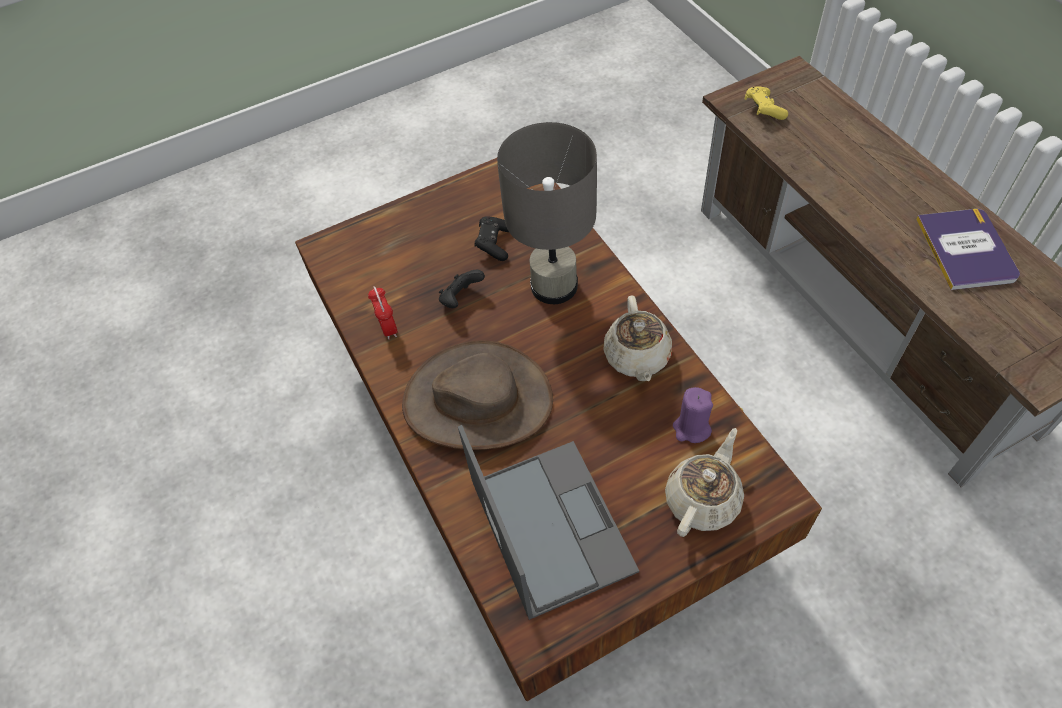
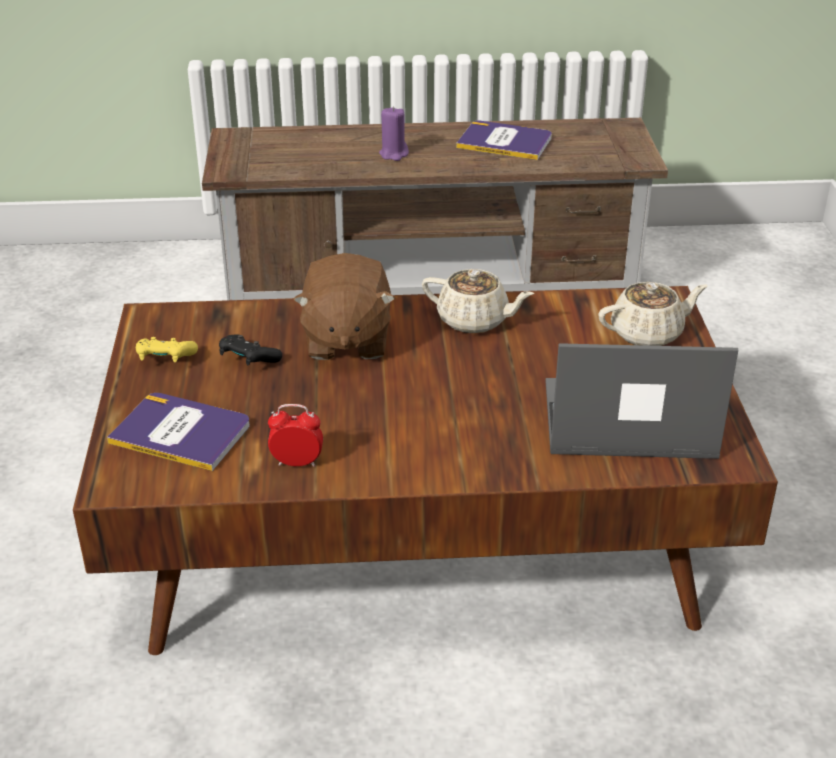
camera: 70 degrees left, 20 degrees down
(392, 251) = (181, 432): none -> book
(461, 299) = (304, 402): black game controller -> none
(477, 400) = (450, 425): brown hat -> none
(555, 286) = (346, 340): grey table lamp -> brown plush toy
(691, 428) = (573, 317): purple candle -> purple candle (394, 154)
(703, 499) = (648, 333): beige teapot -> beige teapot turned 105 degrees clockwise
(763, 110) = (259, 163): yellow game controller -> yellow game controller (165, 360)

